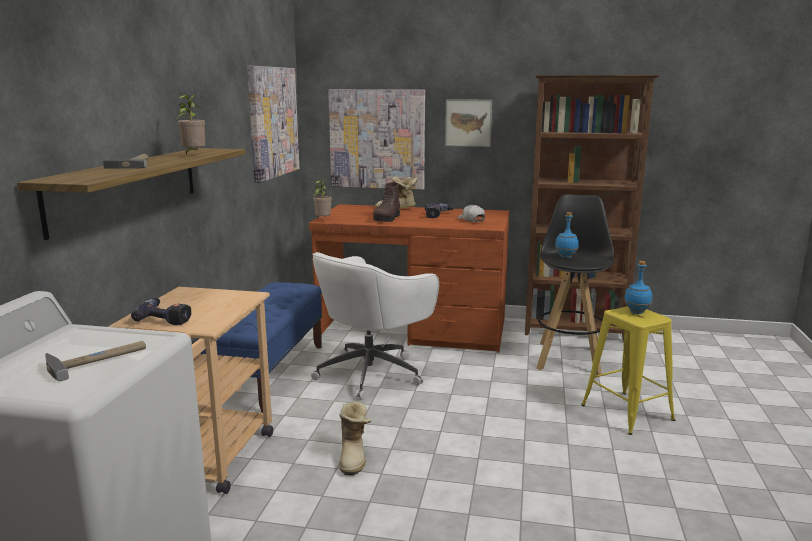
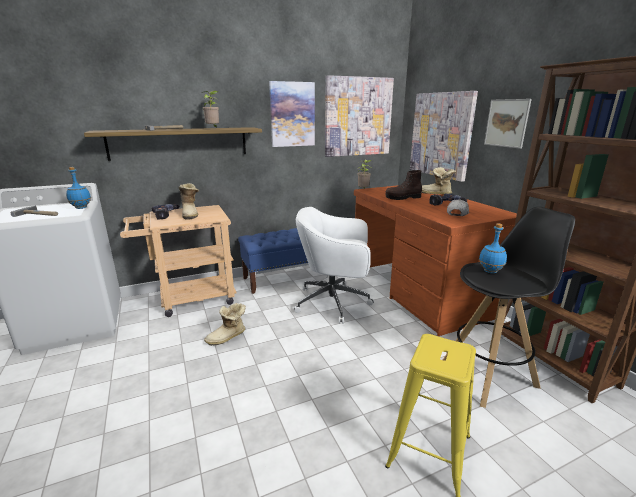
camera: 55 degrees right, 5 degrees up
(197, 305) = (191, 214): none -> boot
(226, 124) = (292, 114): none -> picture
(636, 312) = (451, 352): blue bottle -> blue bottle (81, 208)

